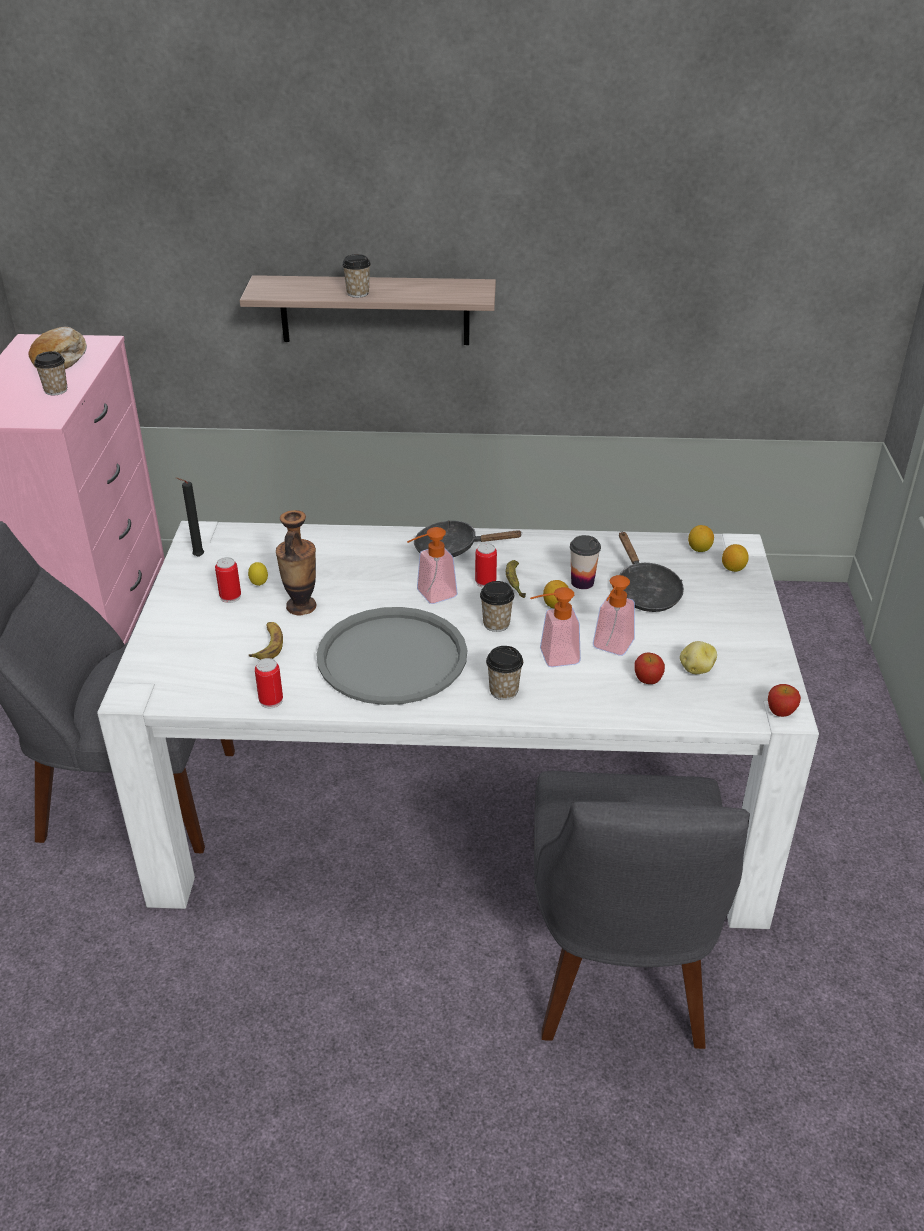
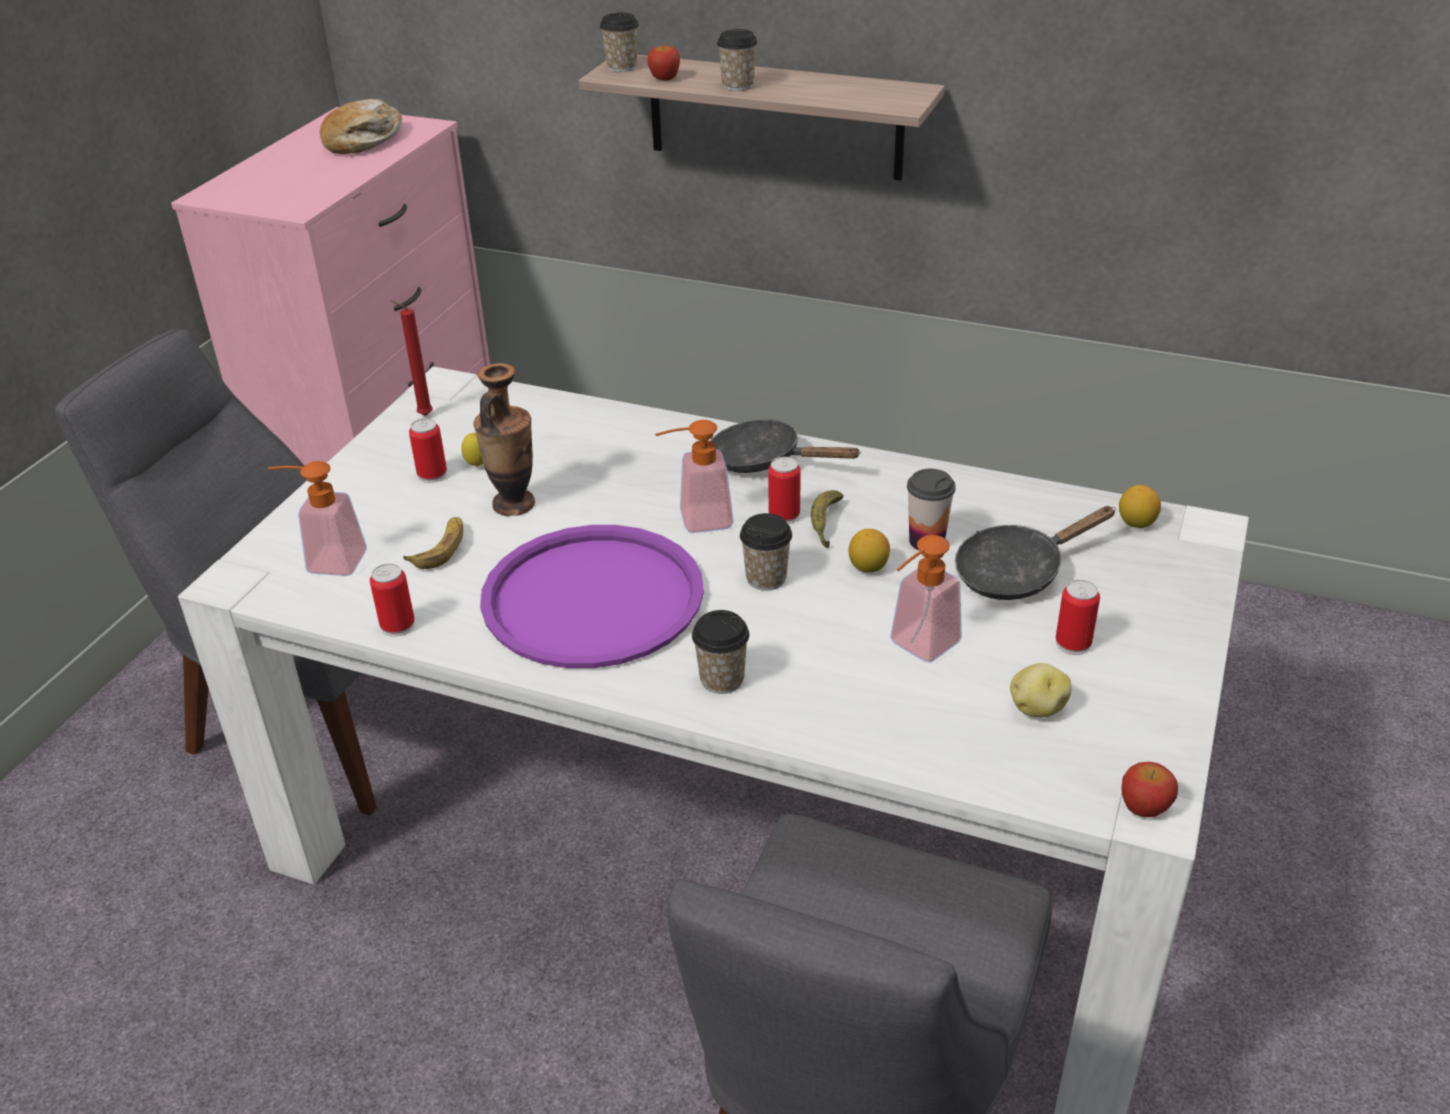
camera: 20 degrees right, 0 degrees up
(56, 390) = (331, 176): cup -> cup (622, 67)
(196, 557) = (422, 415): black candle -> red candle
(392, 657) = (593, 598): grey tray -> purple tray
(552, 657) = (821, 644): soap dispenser -> soap dispenser (326, 561)
(645, 591) = (1016, 572): black frying pan -> black frying pan turned 60 degrees clockwise
(647, 680) = (949, 708): apple -> apple (664, 78)
(698, 628) = (1073, 644): none -> can
(733, 568) = (1177, 562): lemon -> none

